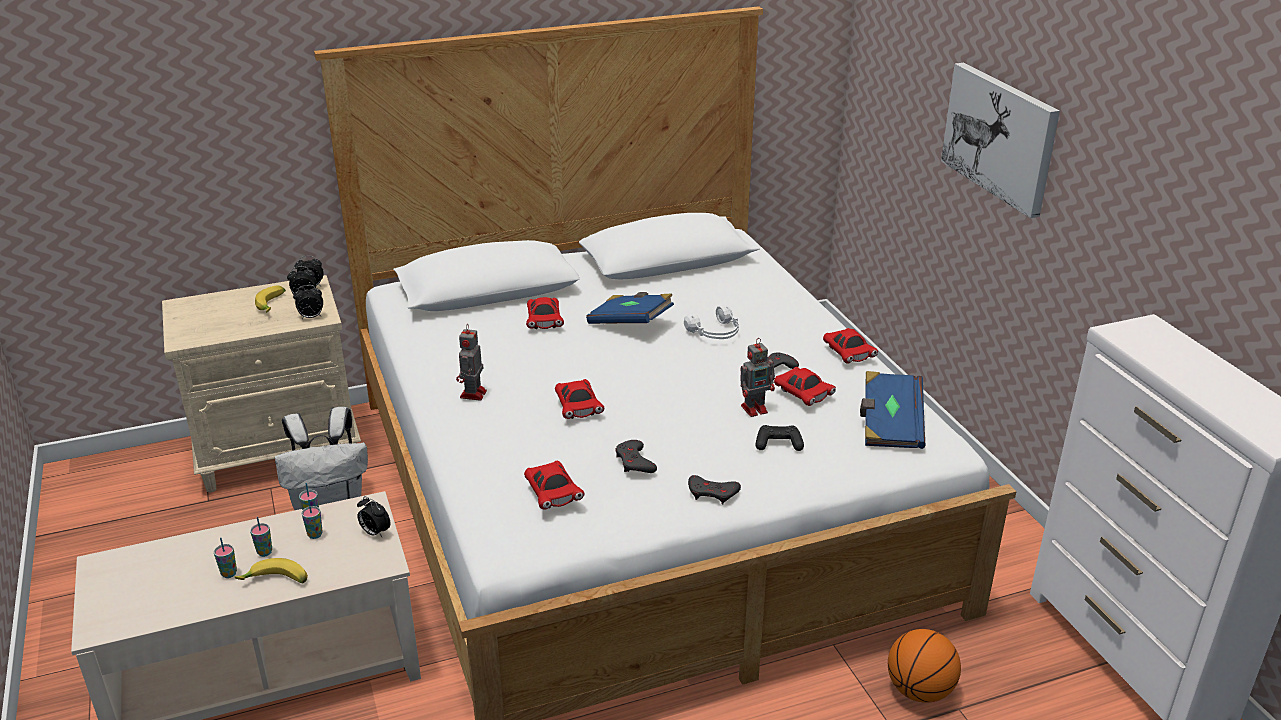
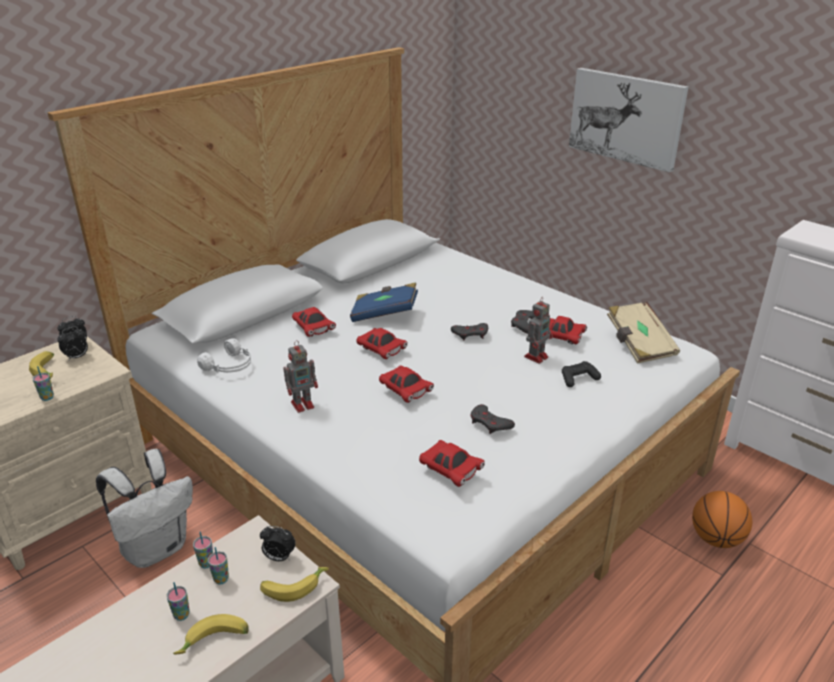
camera: 25 degrees left, 0 degrees up
(229, 574) = (158, 651): cup -> cup (47, 398)
(311, 317) = (97, 373): alarm clock -> none
(369, 560) = (293, 586): none -> banana
(472, 395) = (303, 404): toy robot -> toy robot turned 105 degrees counterclockwise
(712, 493) = (568, 431): grey game controller -> grey game controller (470, 334)
(715, 333) = (456, 307): white headphones -> white headphones (230, 366)
(848, 354) = (562, 301): red toy car -> red toy car (381, 350)
(889, 425) = (639, 344): blue book -> beige book

